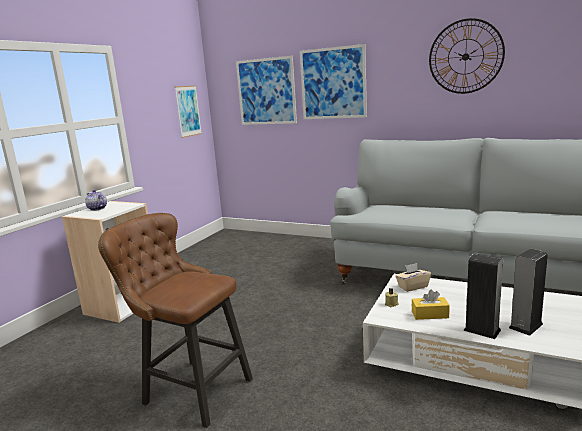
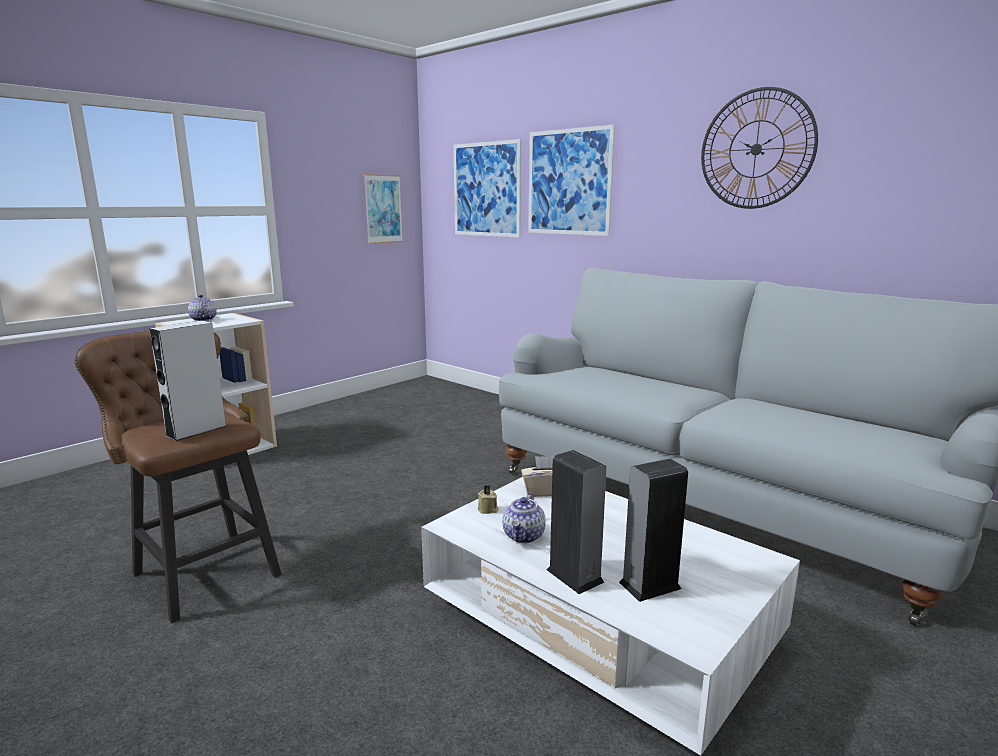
camera: 15 degrees right, 0 degrees up
(199, 286) = (196, 431): none -> grey speaker
(430, 314) = (524, 536): yellow tissue box -> teapot

